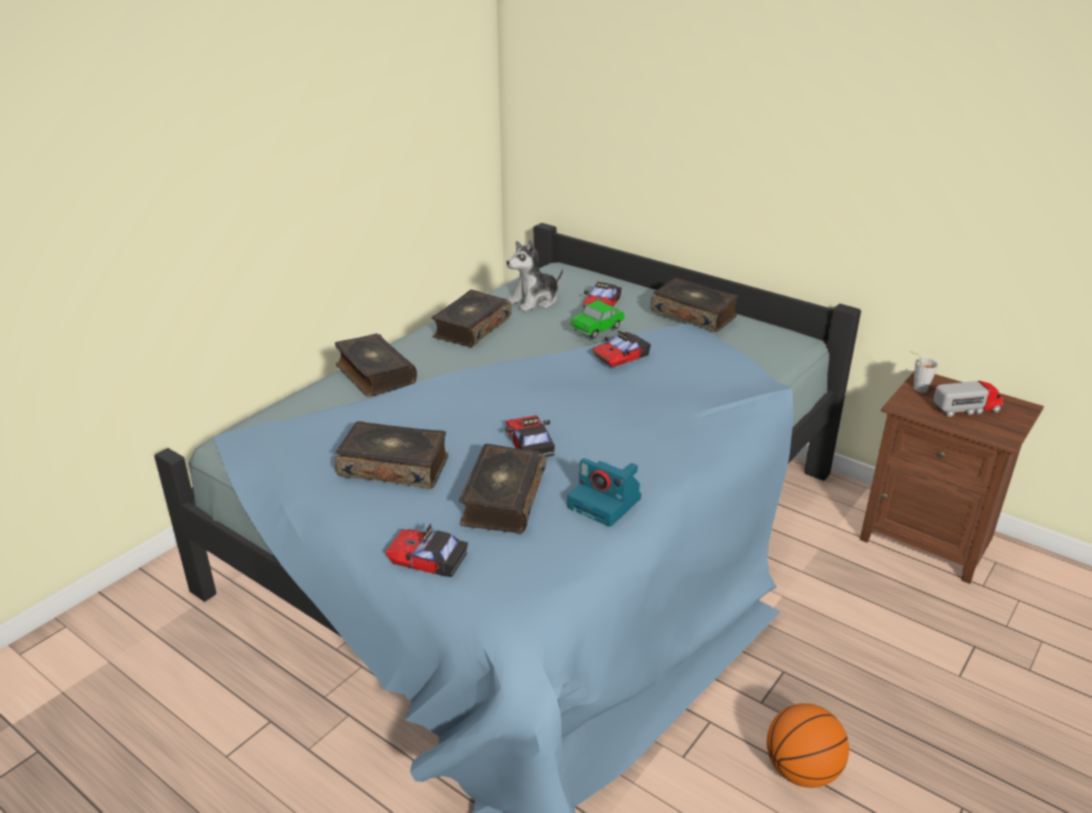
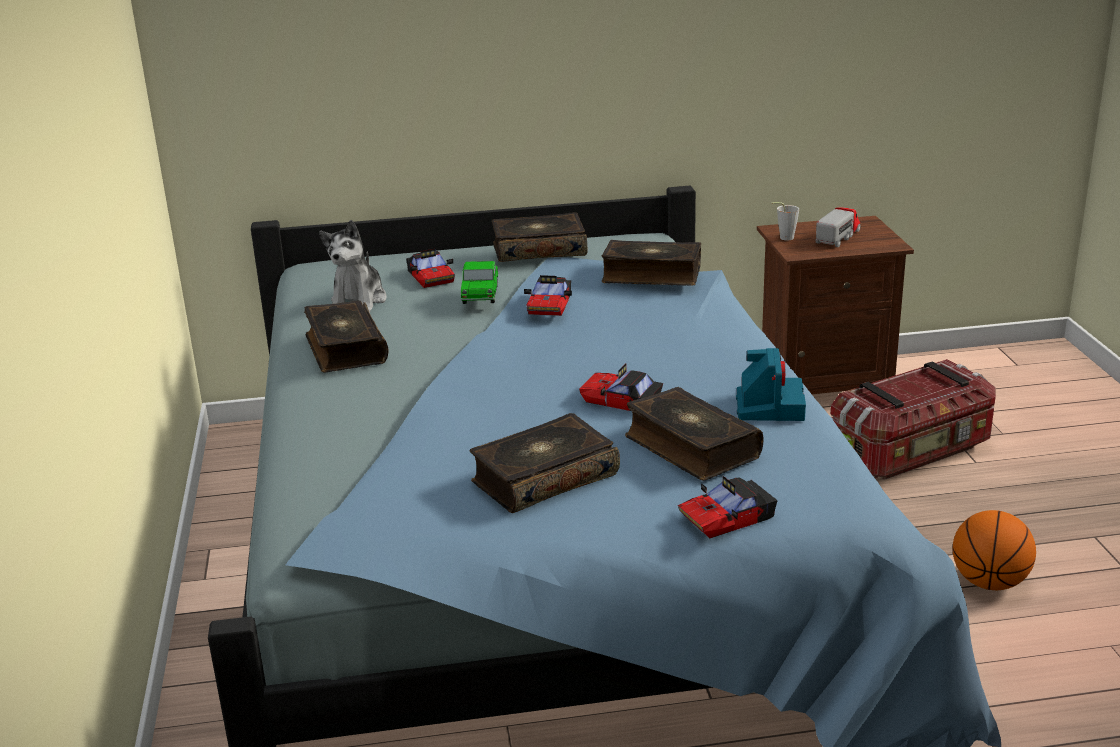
camera: 45 degrees left, 5 degrees down
(374, 374) = (333, 430): book -> book (651, 275)
(606, 503) = (769, 405): camera -> camera turned 75 degrees counterclockwise
(915, 632) = (912, 452): none -> storage box

